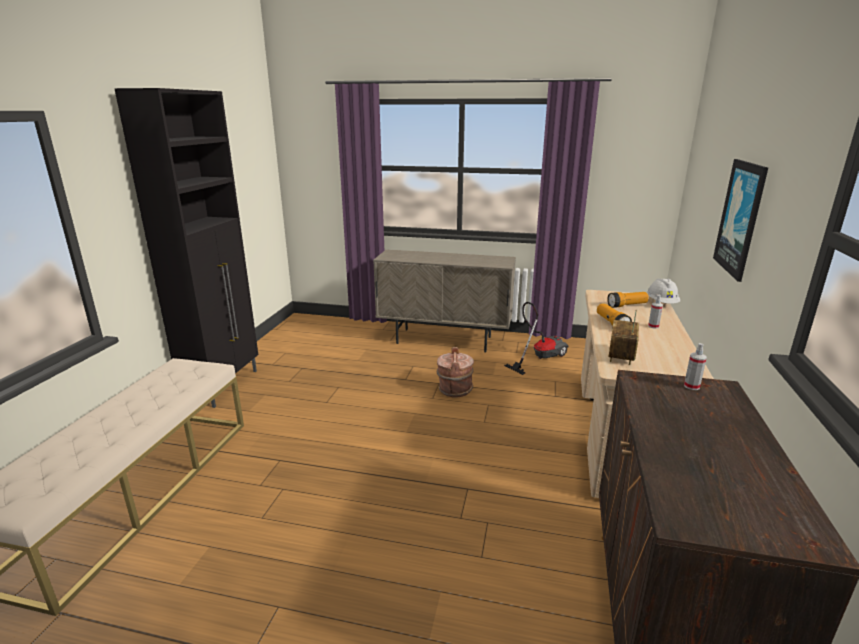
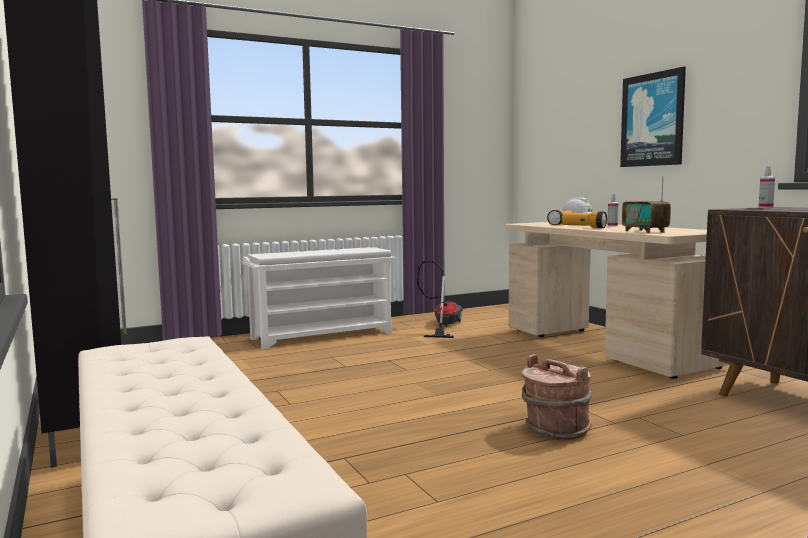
camera: 40 degrees left, 15 degrees down
(444, 340) = (323, 335): beige cabinet -> white shoe rack
(454, 389) = (414, 360): brown bucket -> brown bucket (555, 430)

